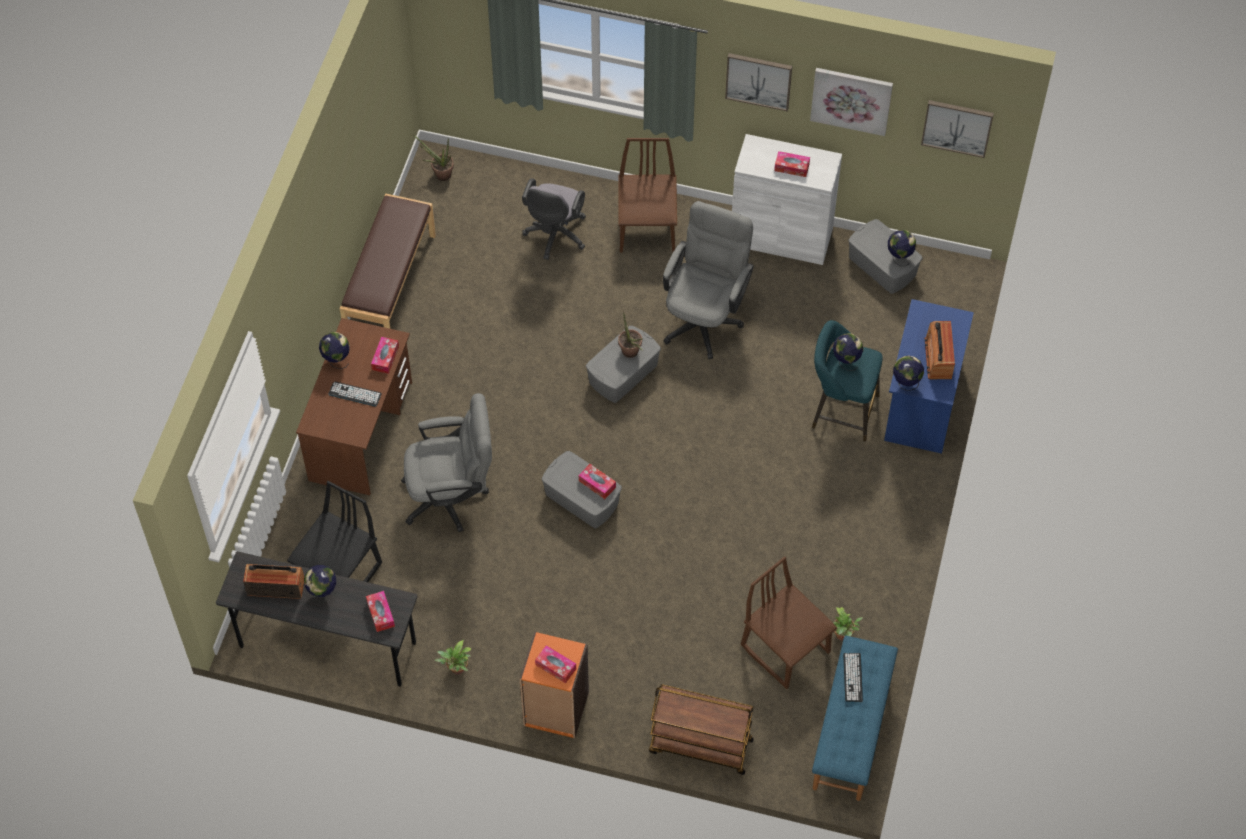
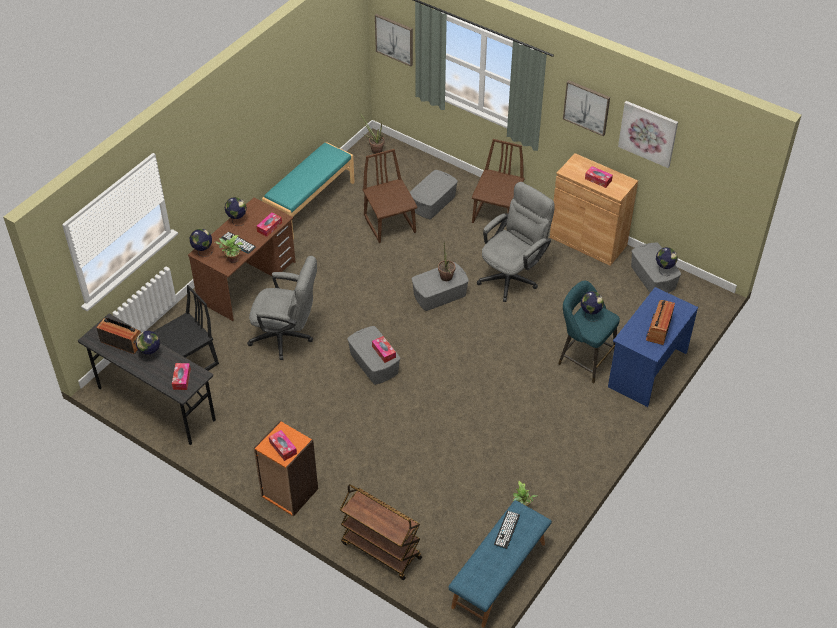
camera: 20 degrees right, 10 degrees down
(390, 286) = (310, 204): brown bench -> turquoise bench
(456, 670) = (234, 446): potted plant -> potted plant (232, 260)
(555, 236) = (432, 202): grey office chair -> grey storage box
(781, 236) = (588, 241): white cabinet -> brown cabinet
(786, 648) = (474, 503): brown chair -> brown chair (390, 224)
(906, 383) = (627, 339): globe -> globe (202, 251)
(957, 127) = (720, 169): picture -> picture (394, 39)

